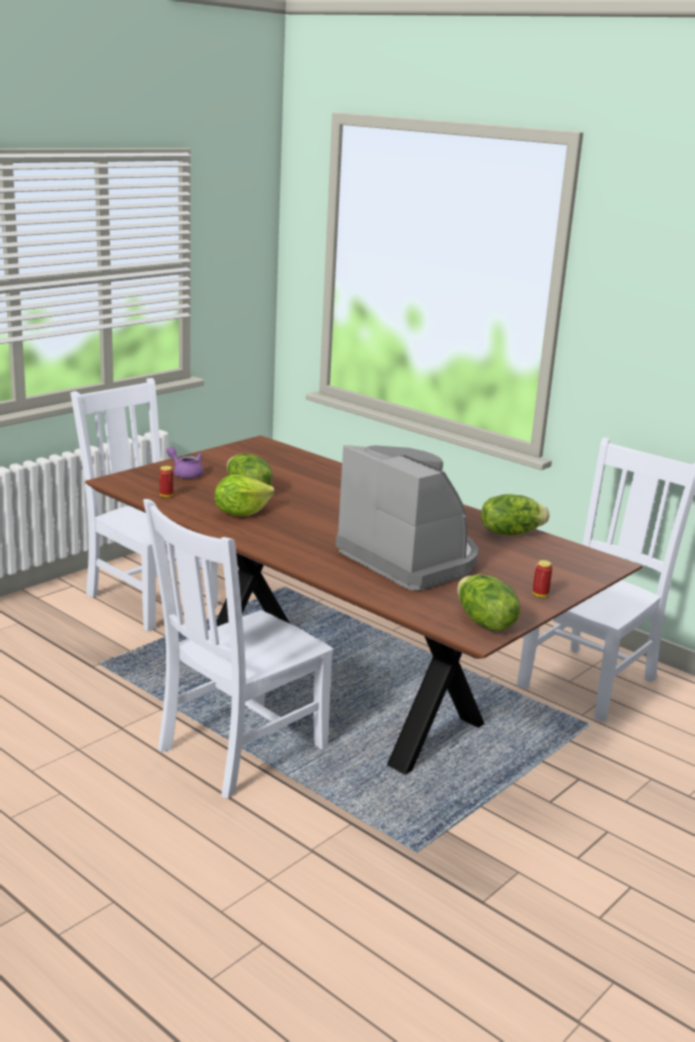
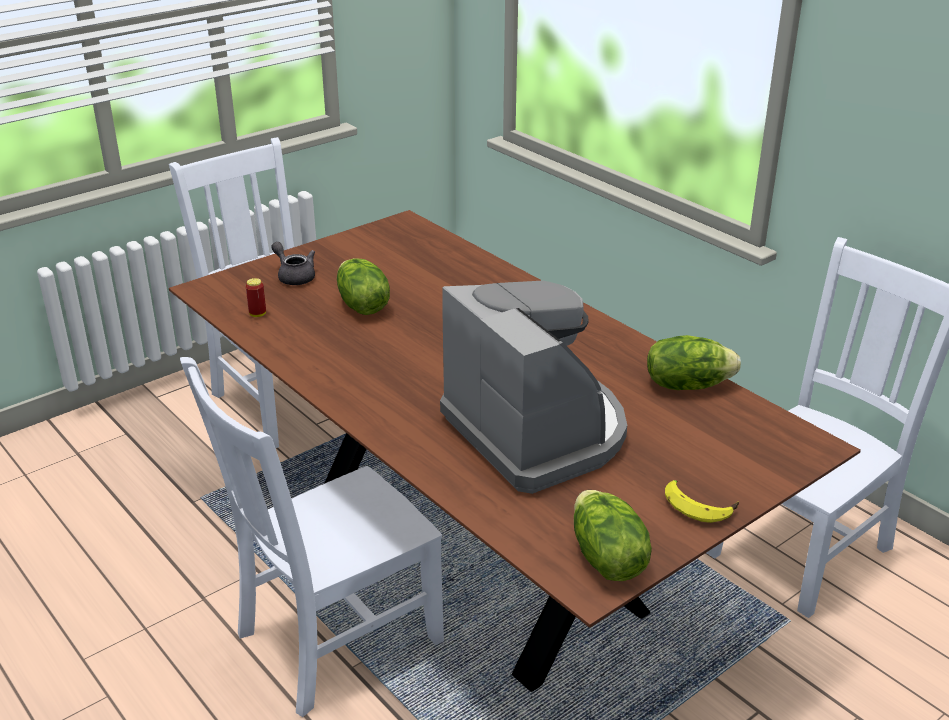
camera: 10 degrees right, 10 degrees up
(185, 474) = (294, 276): purple teapot -> grey teapot
(241, 513) = (340, 345): lettuce -> none
(540, 595) = (699, 506): can -> banana

